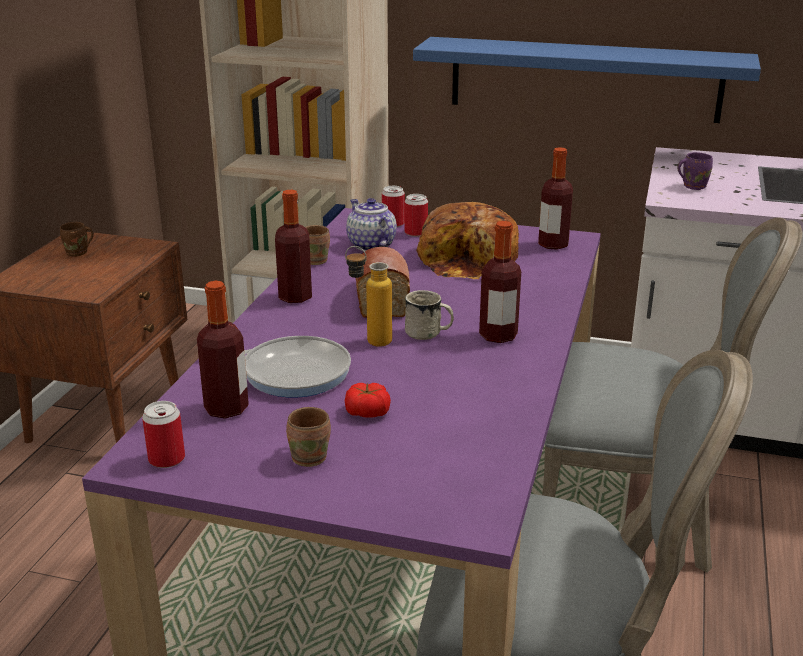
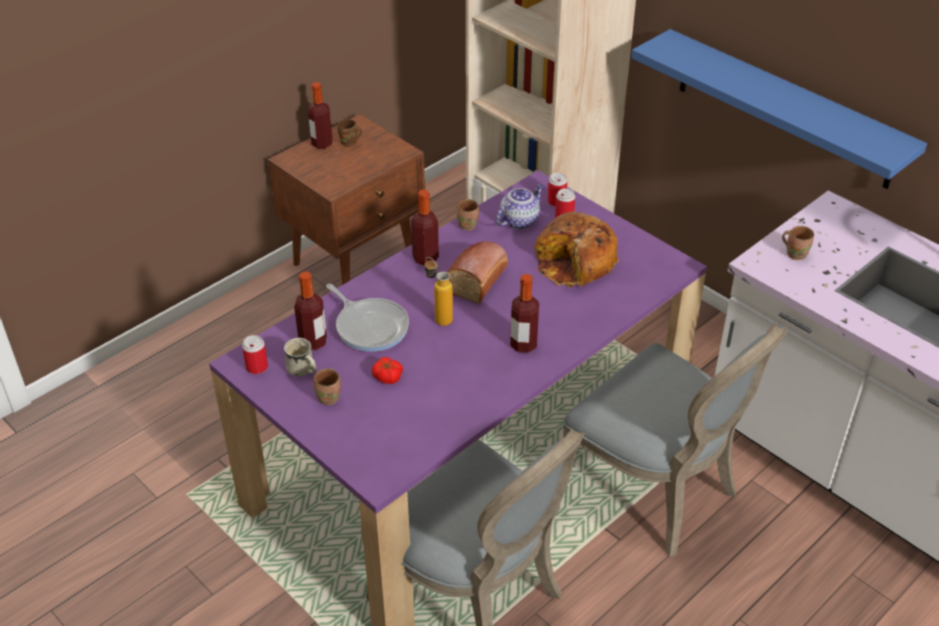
camera: 30 degrees right, 15 degrees up
(370, 245) = (519, 220): teapot -> teapot turned 45 degrees clockwise
(429, 334) = (480, 325): white mug -> white mug (303, 371)
(553, 244) = (654, 267): bottle -> bottle (322, 144)
(692, 186) = (795, 253): purple mug -> brown mug

